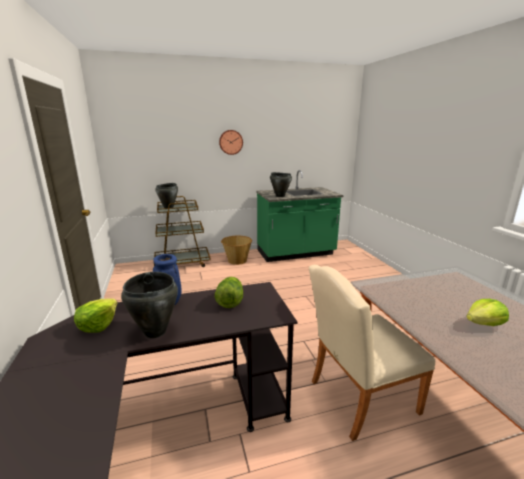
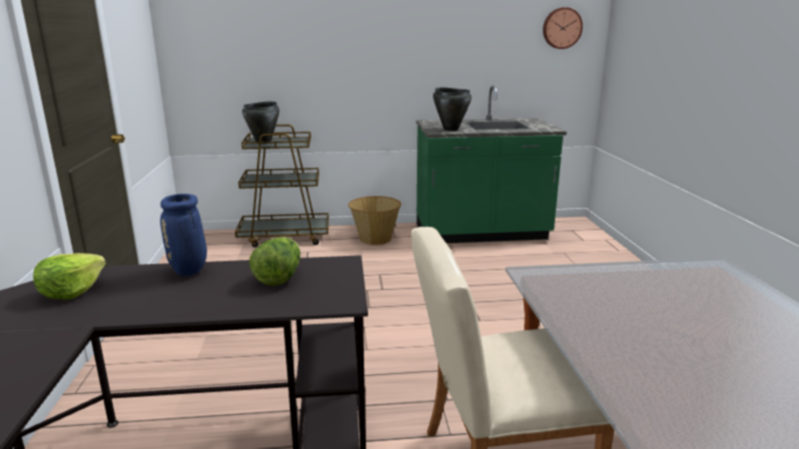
camera: 10 degrees right, 0 degrees up
(155, 332) = (144, 307): black cooking pot -> none
(230, 142) = (373, 35): wall clock -> wall clock (561, 28)
(484, 324) = (706, 348): lettuce -> none

